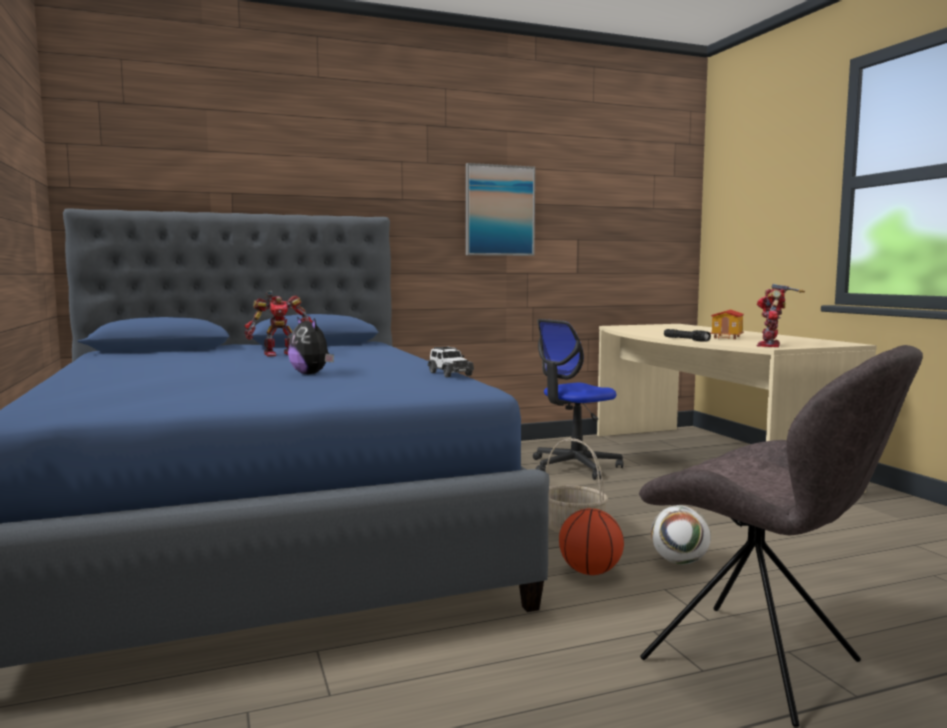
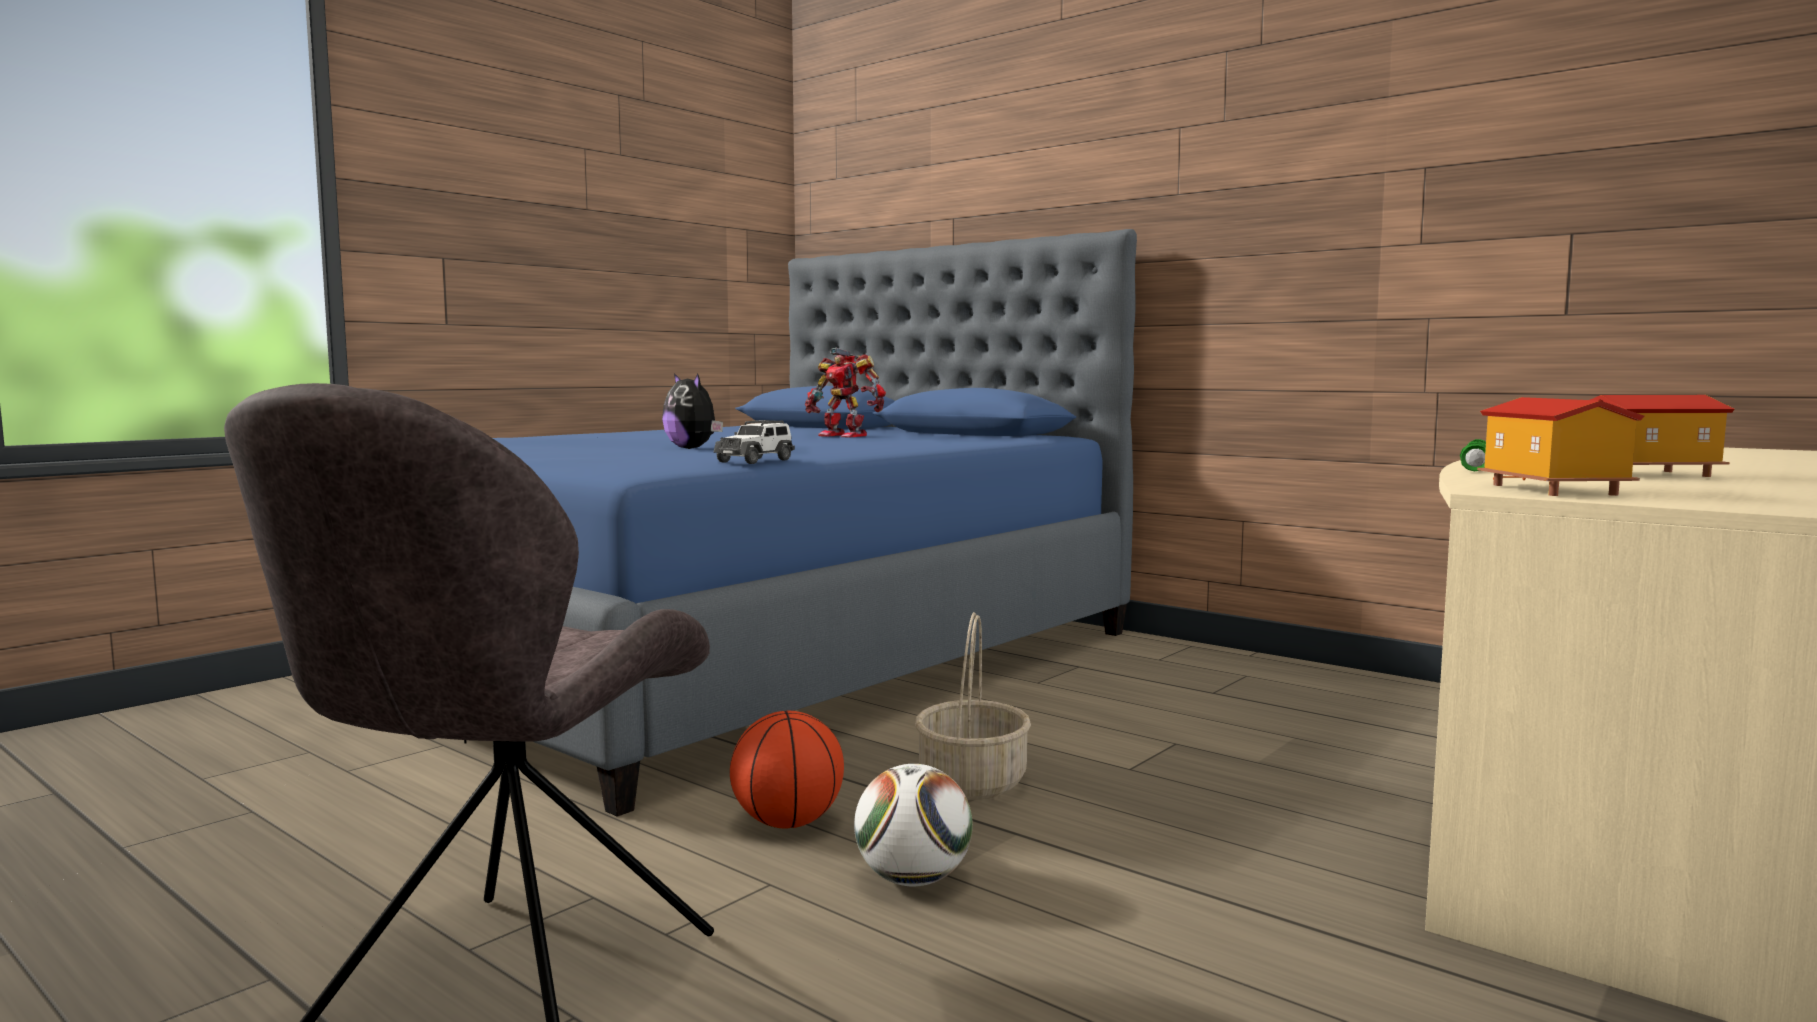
camera: 60 degrees right, 0 degrees up
(311, 374) = (692, 448): plush toy -> plush toy turned 60 degrees counterclockwise
(499, 210) = (1363, 191): picture -> none
(574, 467) = (1317, 731): office chair -> none
(685, 339) = (1475, 466): black flashlight -> green flashlight
(771, 345) = (1549, 489): toy robot -> toy house

